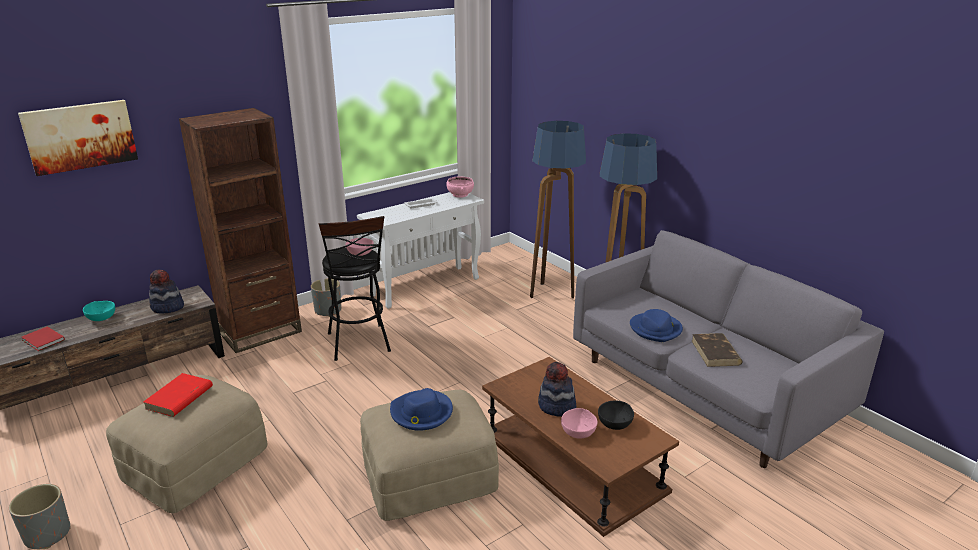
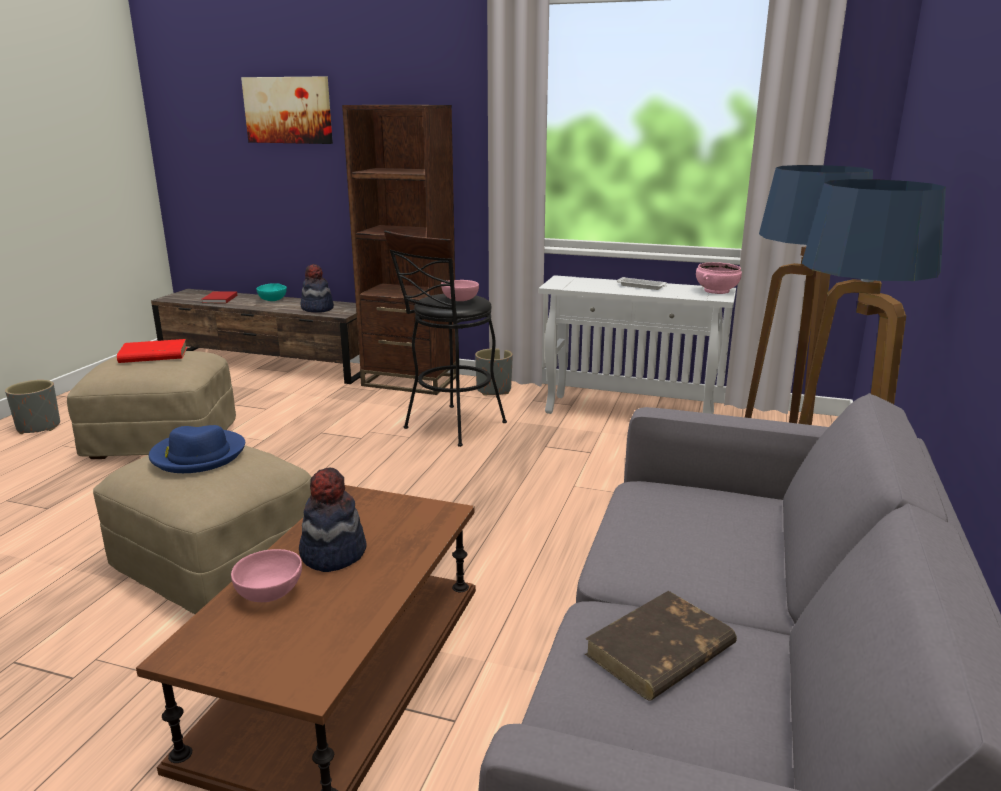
camera: 55 degrees right, 5 degrees down
(615, 424) = (323, 623): black bowl -> none
(656, 329) = (651, 555): blue hat -> none

